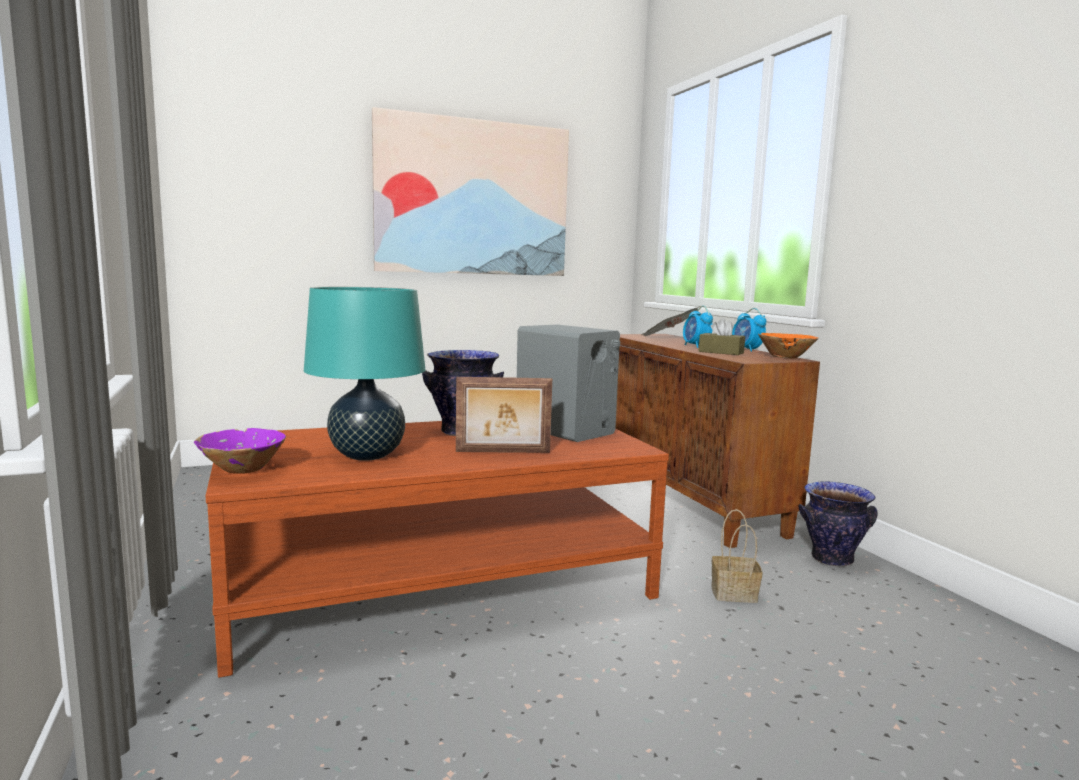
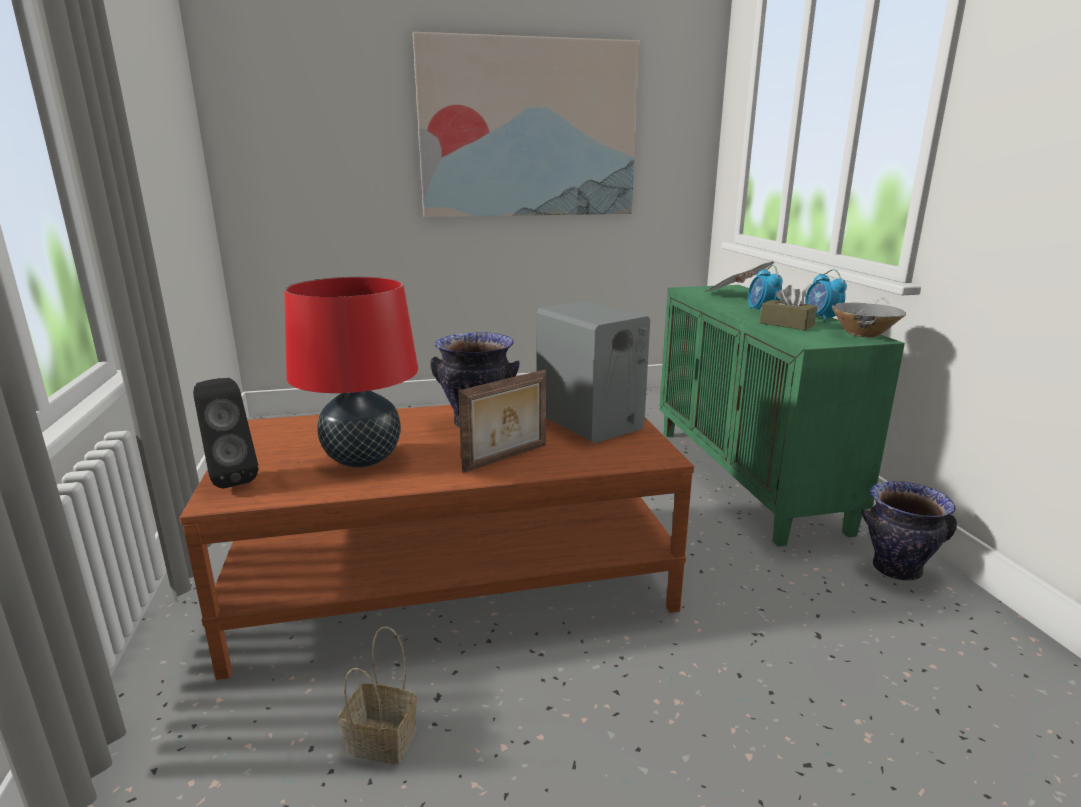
camera: 10 degrees right, 10 degrees up
(243, 469) = (231, 478): purple bowl -> black speaker
(367, 455) = (362, 459): turquoise table lamp -> red table lamp
(503, 452) = (506, 458): picture frame -> picture frame turned 45 degrees counterclockwise
(688, 501) = (747, 478): brown cabinet -> green cabinet
(735, 593) = (769, 611): basket -> basket (384, 740)
(785, 357) = (863, 334): orange bowl -> grey bowl

